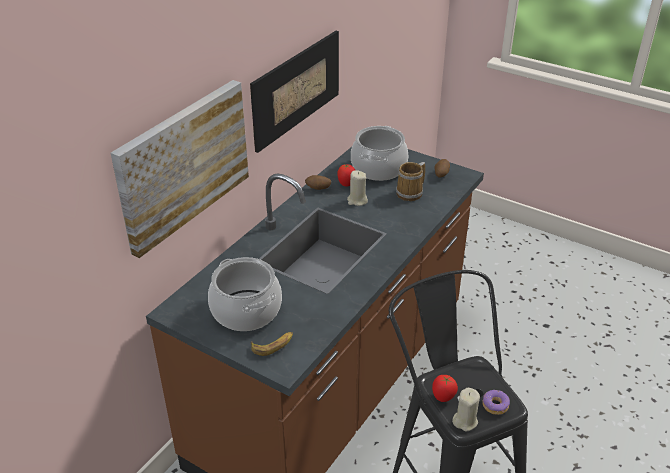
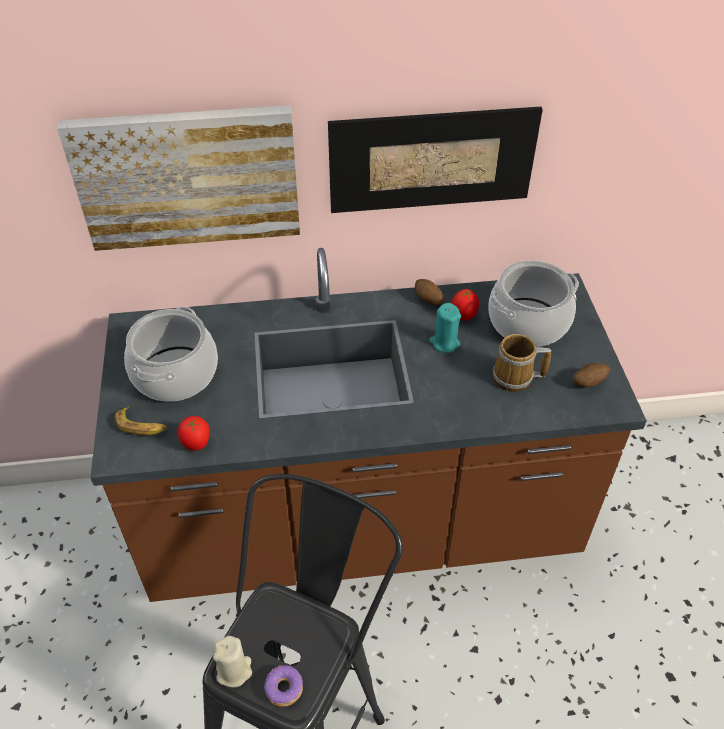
camera: 50 degrees right, 10 degrees up
(357, 200) = (444, 343): beige candle -> turquoise candle
(443, 398) = (253, 626): tomato -> tomato (196, 445)

